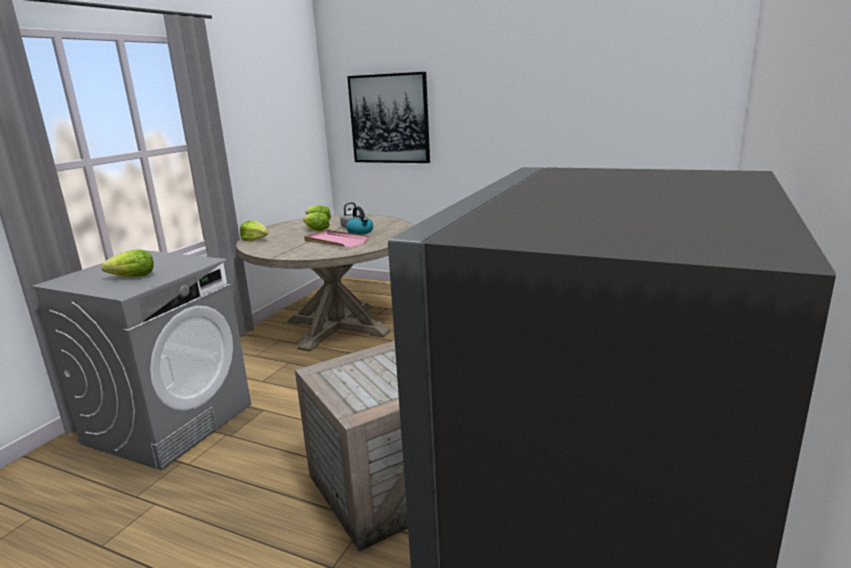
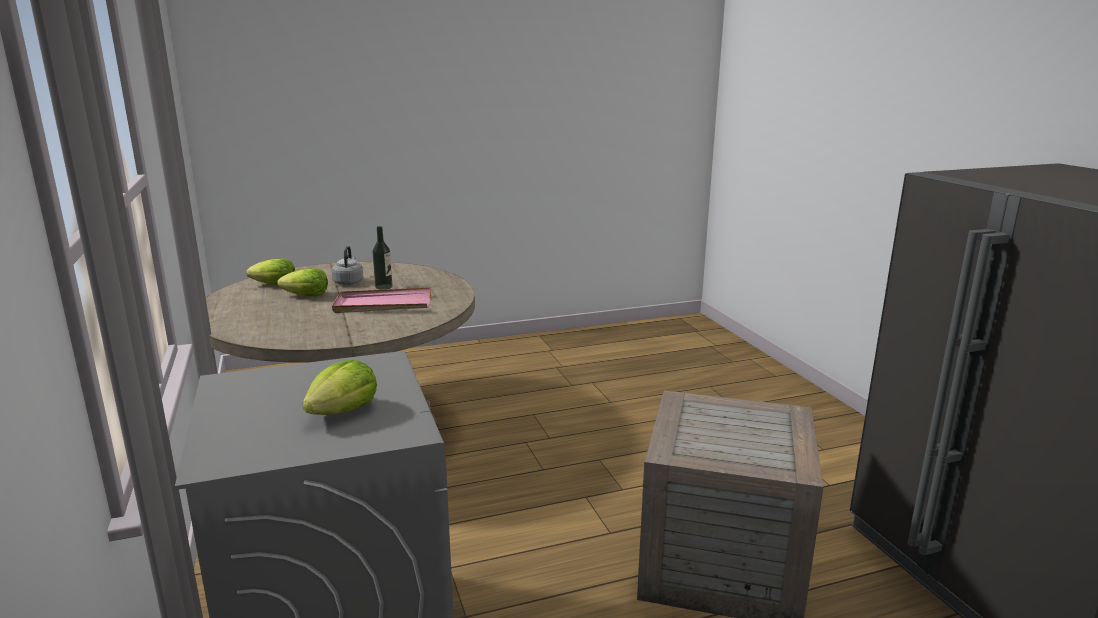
camera: 45 degrees left, 0 degrees up
(255, 239) = (241, 328): lettuce -> none
(360, 232) = (383, 287): kettle -> bottle
(389, 119) = (313, 120): picture -> none

